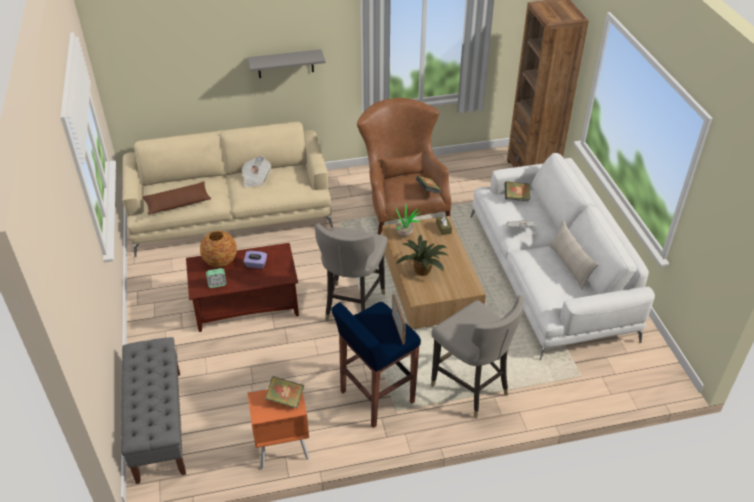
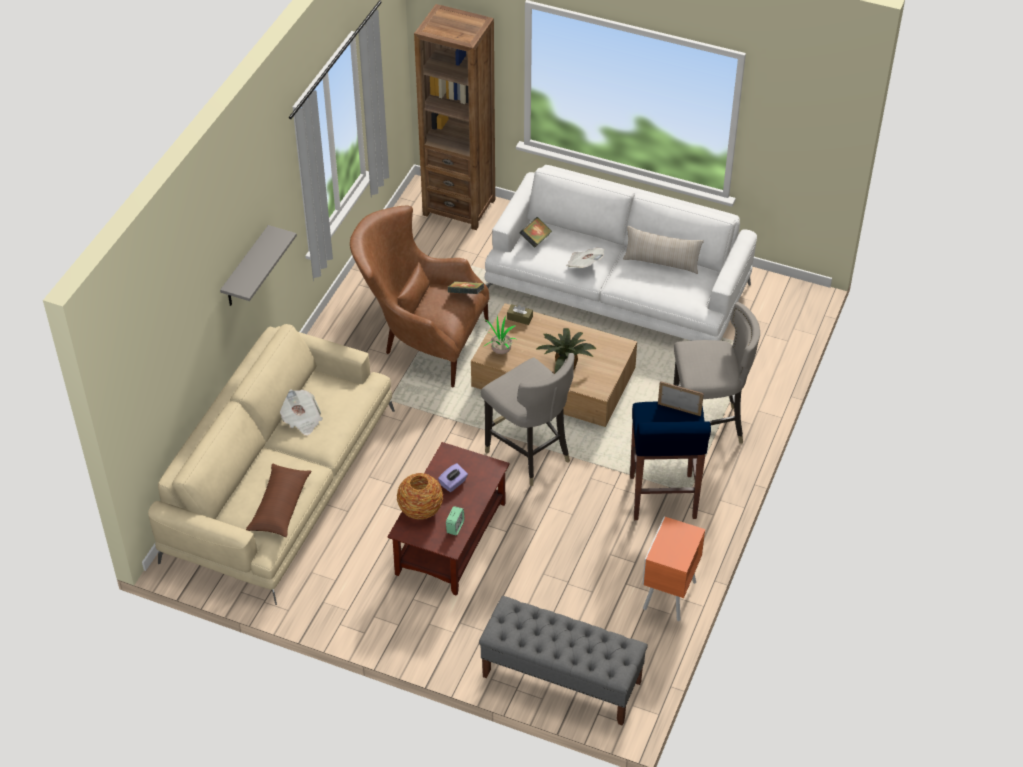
camera: 55 degrees left, 5 degrees up
(285, 399) = (676, 535): book -> none

